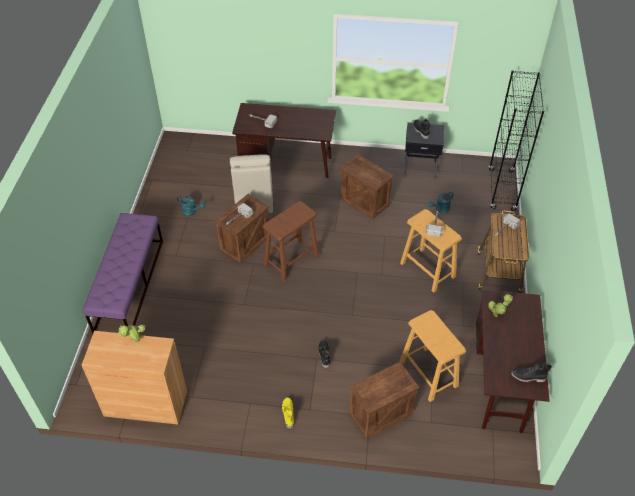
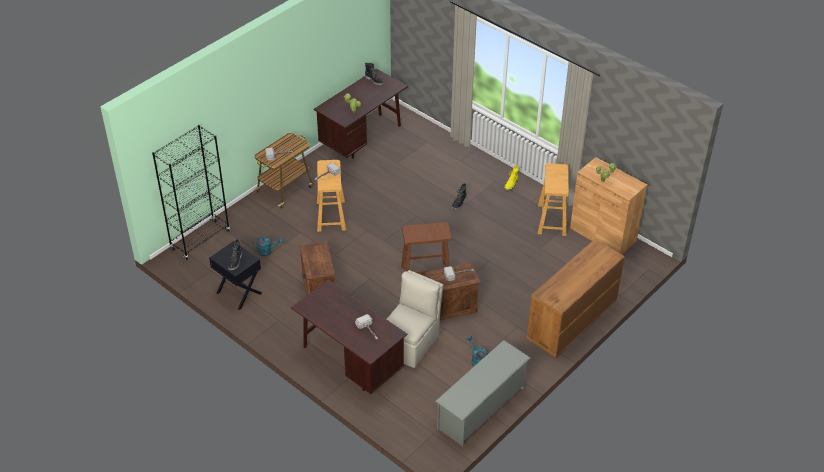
camera: 145 degrees left, 5 degrees down
(129, 285) = (571, 321): purple bench -> brown dresser
(163, 181) = (481, 408): none -> grey shoe rack
(380, 414) = (453, 158): crate -> none
(428, 373) = (402, 162): beige stool -> beige stool (552, 220)

